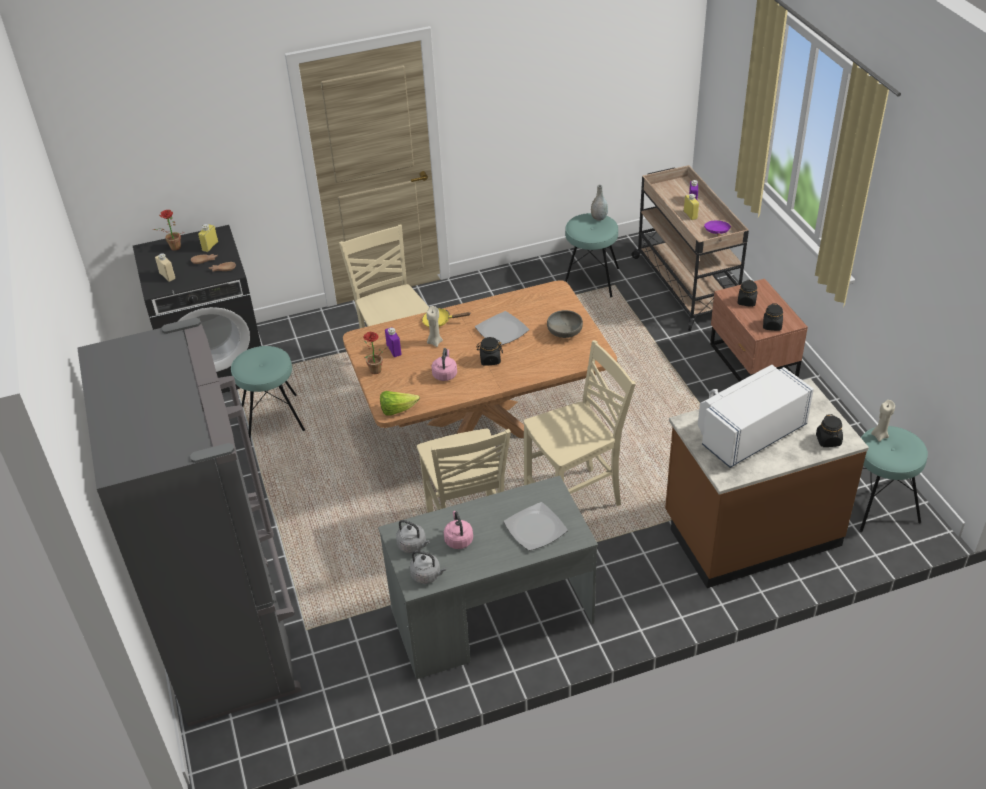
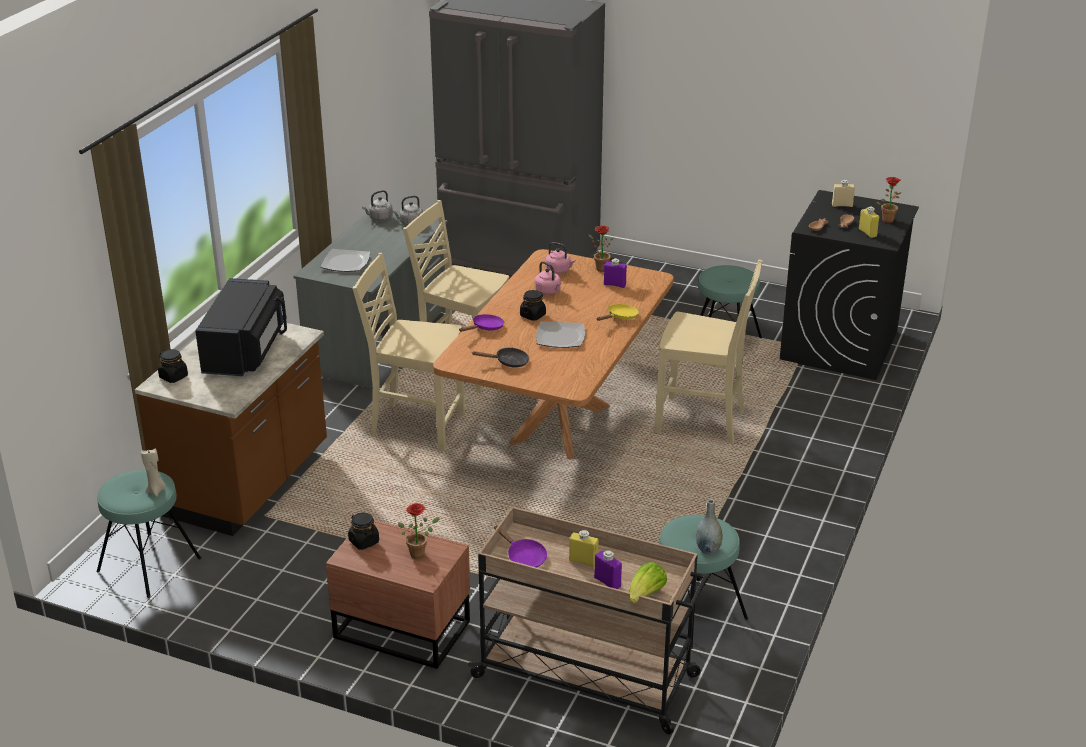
camera: 130 degrees right, 10 degrees down
(397, 410) = (540, 259): lettuce -> lettuce (645, 595)
(434, 342) = (596, 304): beige candle -> none
(458, 539) = (387, 237): pink kettle -> pink kettle (559, 270)
(537, 369) = (485, 328): none -> purple frying pan
(564, 332) = (508, 362): grey bowl -> black frying pan
(575, 499) = (415, 426): beige chair -> beige chair turned 90 degrees clockwise
(746, 301) = (420, 552): black jar -> potted plant
(748, 432) = (246, 351): white microwave -> black microwave

